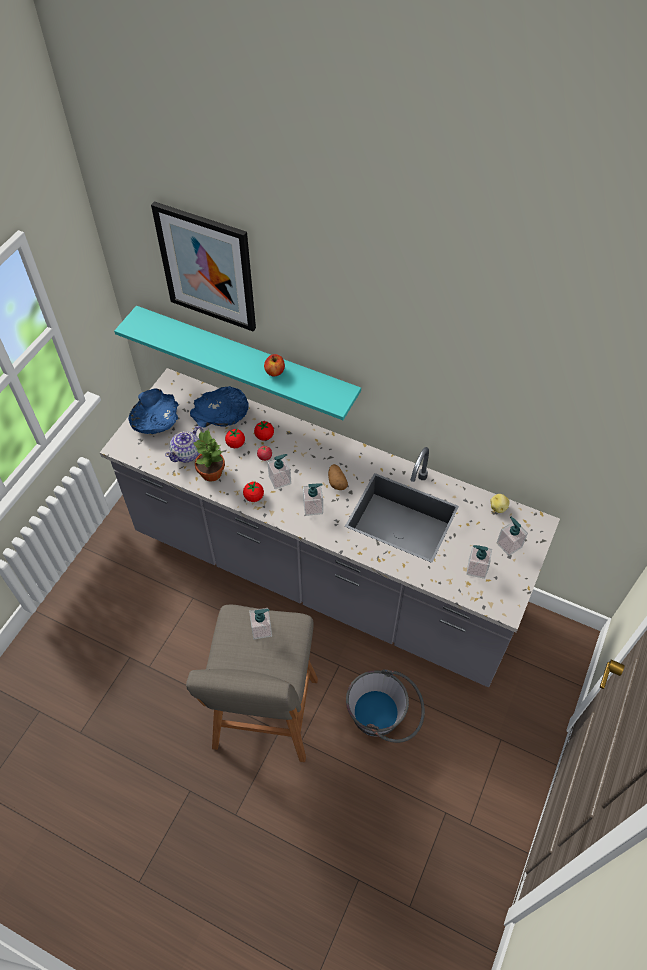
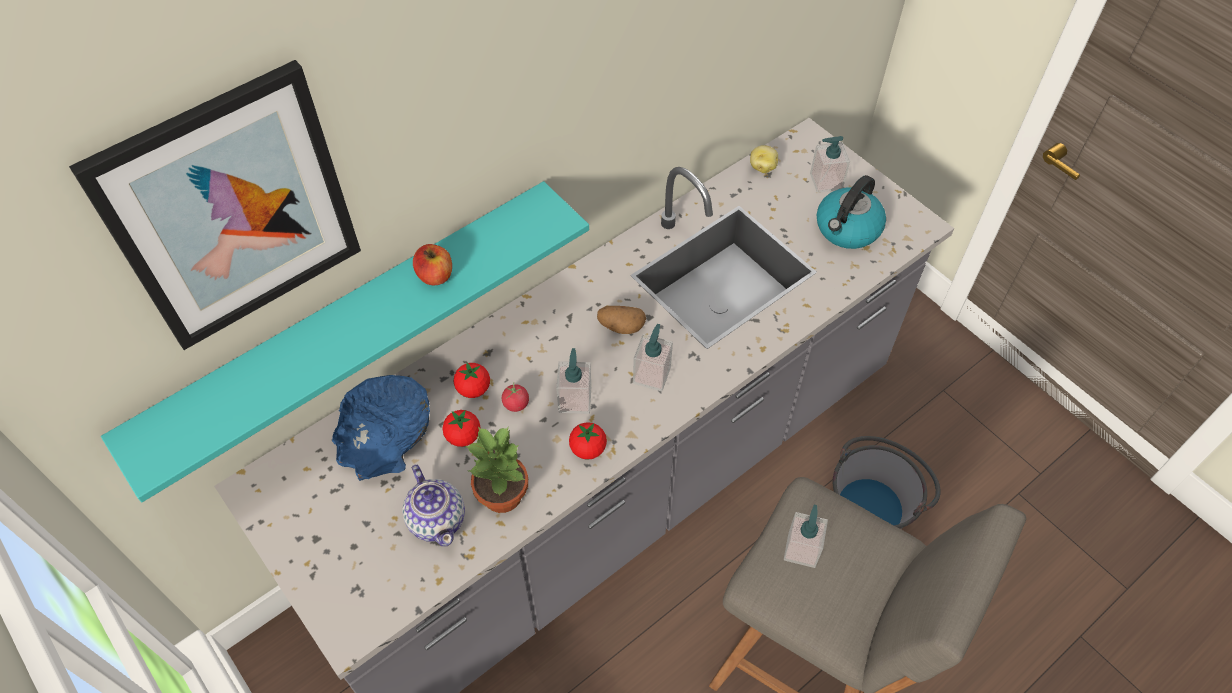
camera: 65 degrees left, 0 degrees up
(155, 419) = (324, 546): blue bowl -> none
(476, 568) = (847, 229): soap dispenser -> kettle

